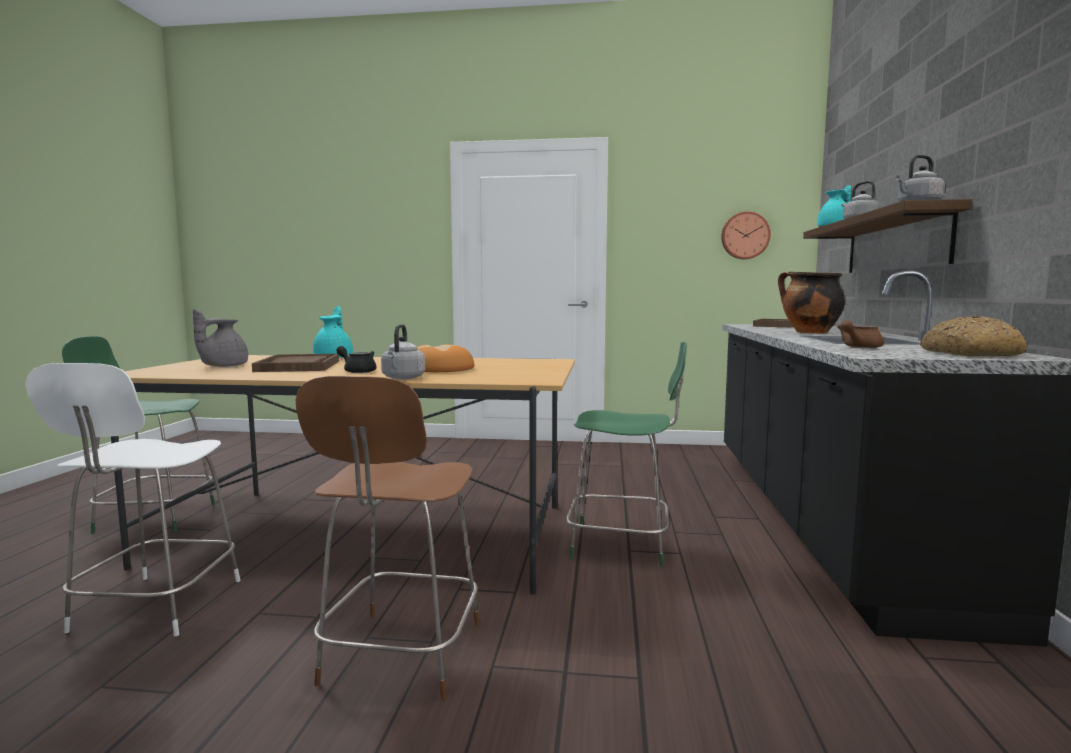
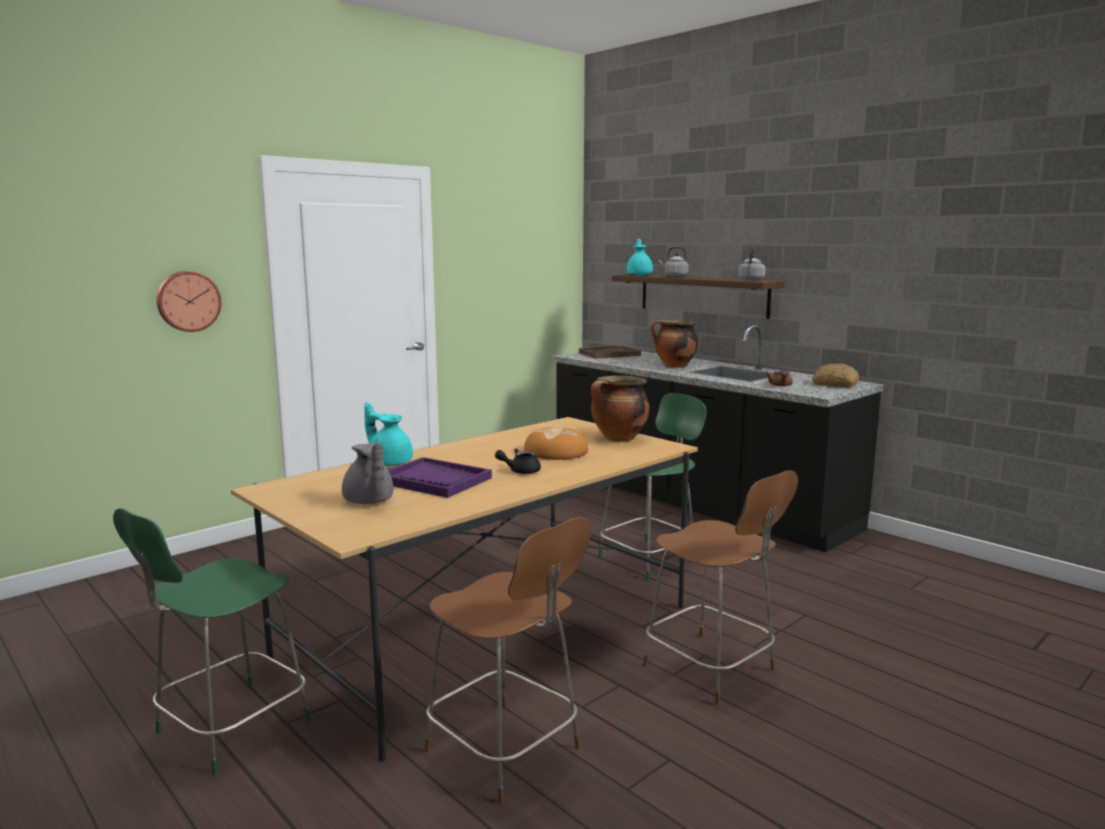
camera: 50 degrees left, 5 degrees up
(155, 607) = (506, 752): white chair -> brown chair
(299, 366) = (435, 480): brown tray -> purple tray
(403, 378) = (592, 468): grey kettle -> none
(528, 371) = (618, 439): none -> cooking pot
(745, 235) = (538, 269): wall clock -> wall clock (188, 301)

